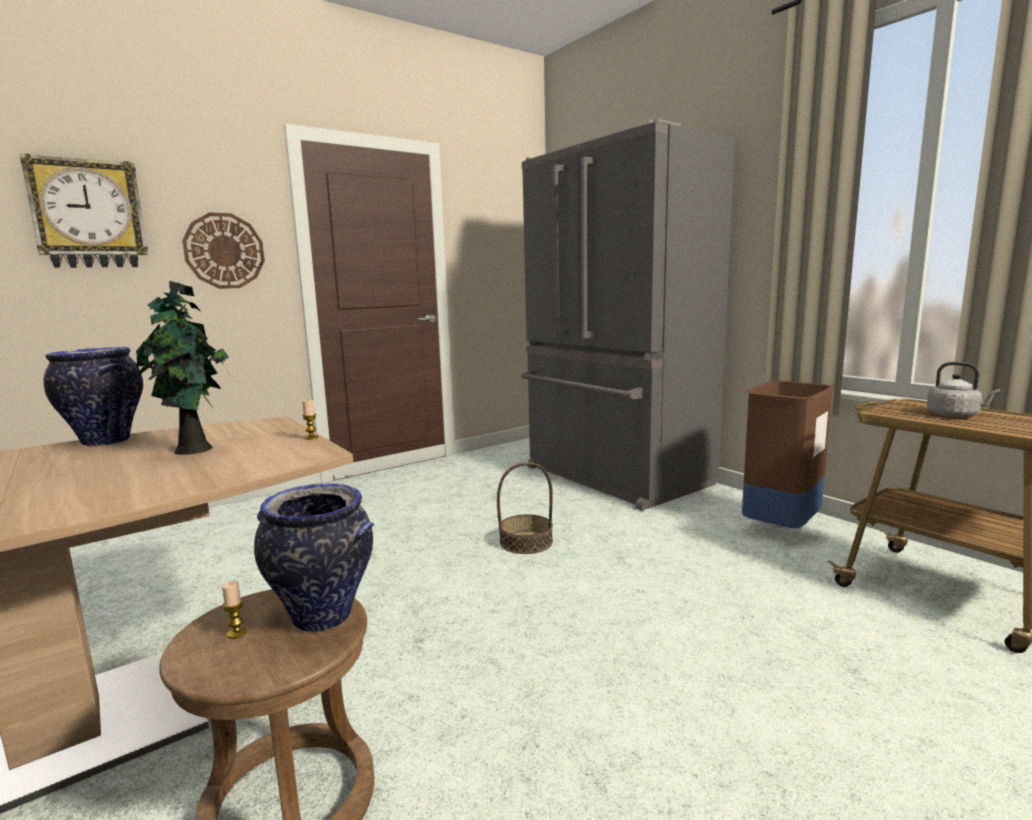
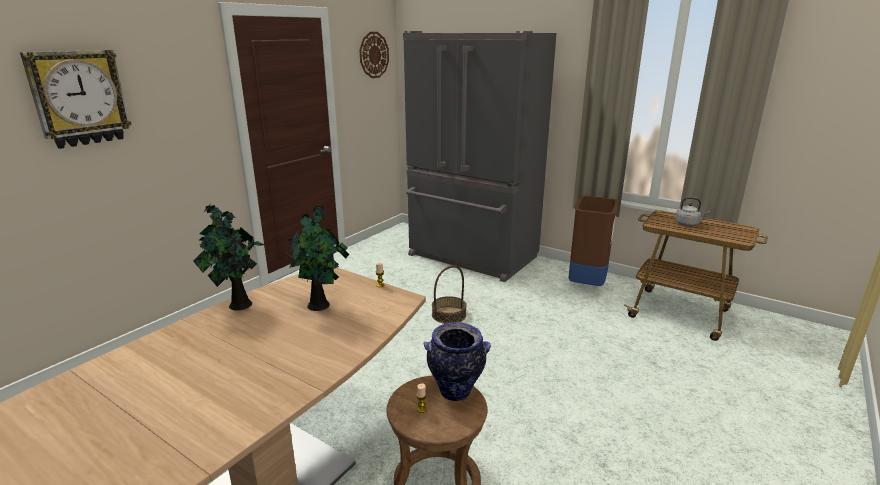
camera: 20 degrees left, 10 degrees up
(105, 441) = (238, 305): vase -> potted plant
(224, 251) = (183, 115): wall clock -> wall clock (374, 55)

